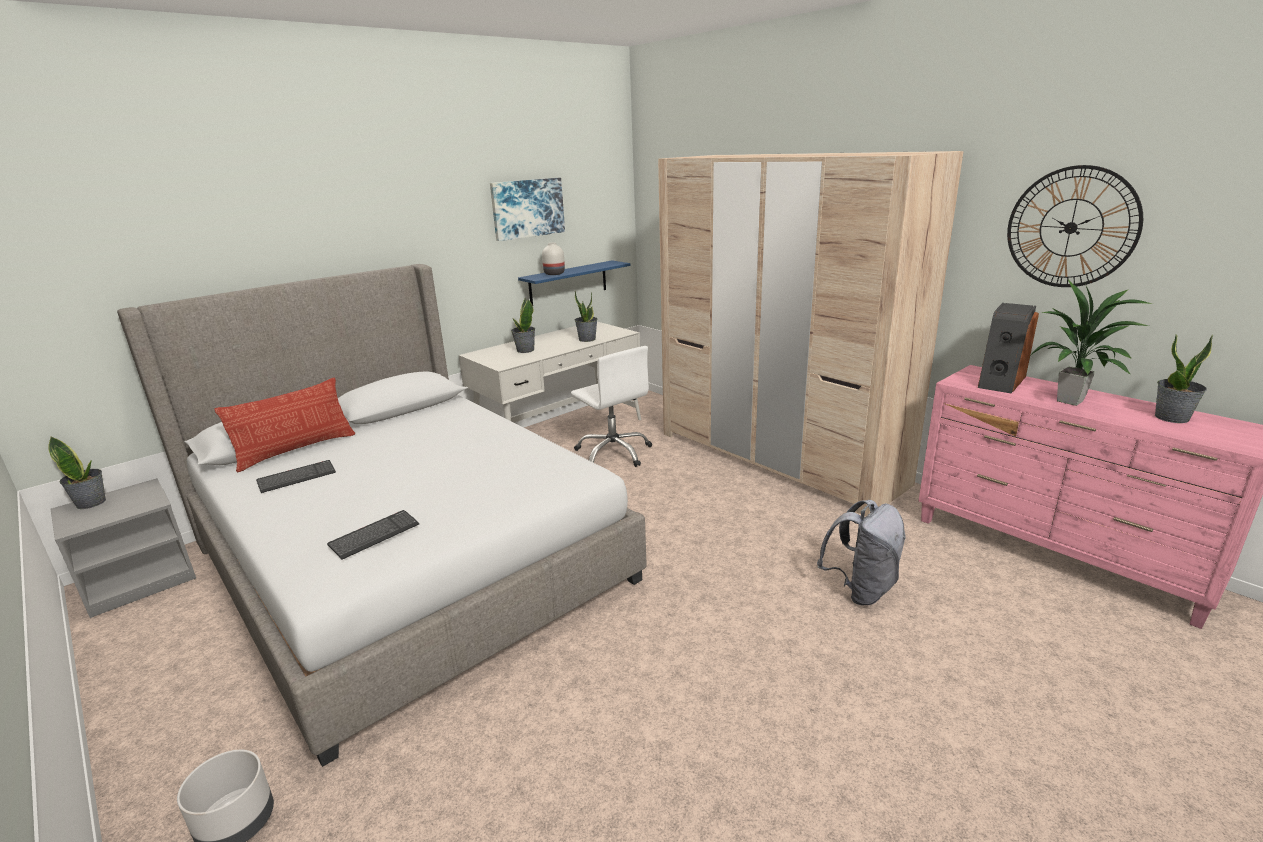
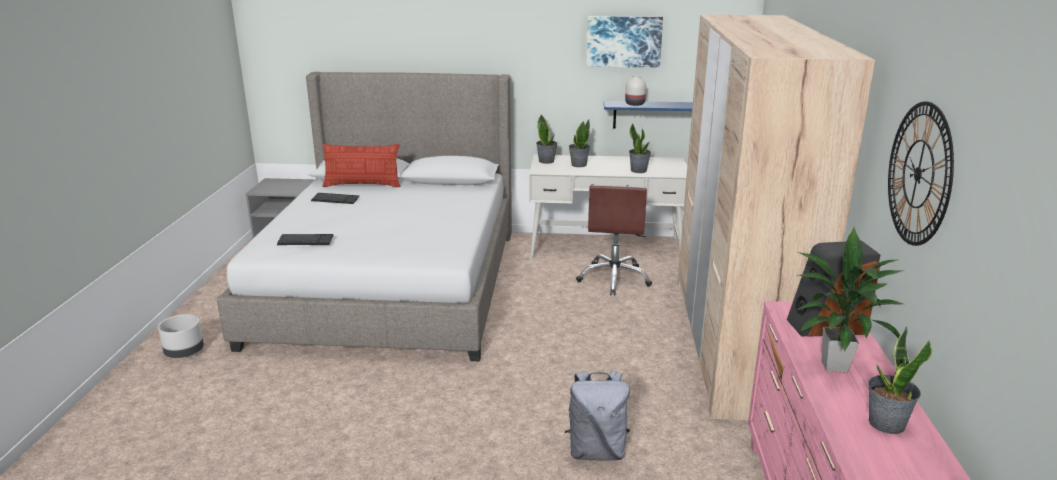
camera: 45 degrees right, 0 degrees up
(91, 502) = (279, 181): potted plant -> potted plant (546, 161)
(614, 453) = (614, 278): white office chair -> brown office chair

